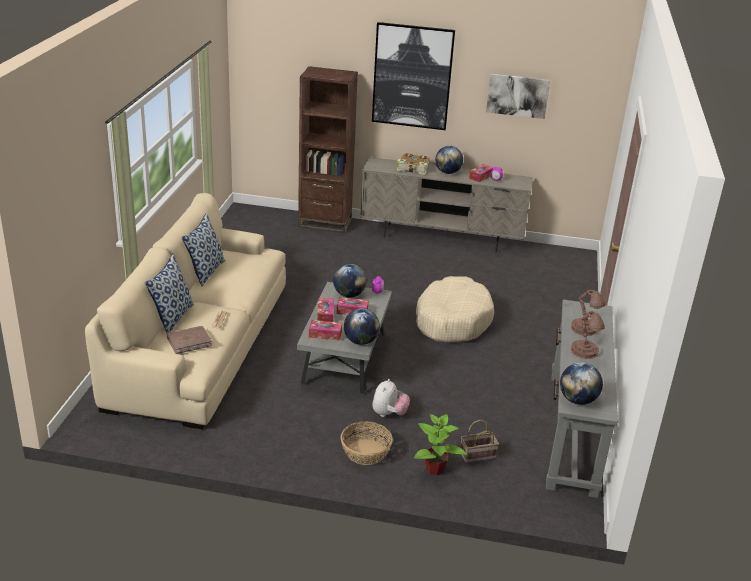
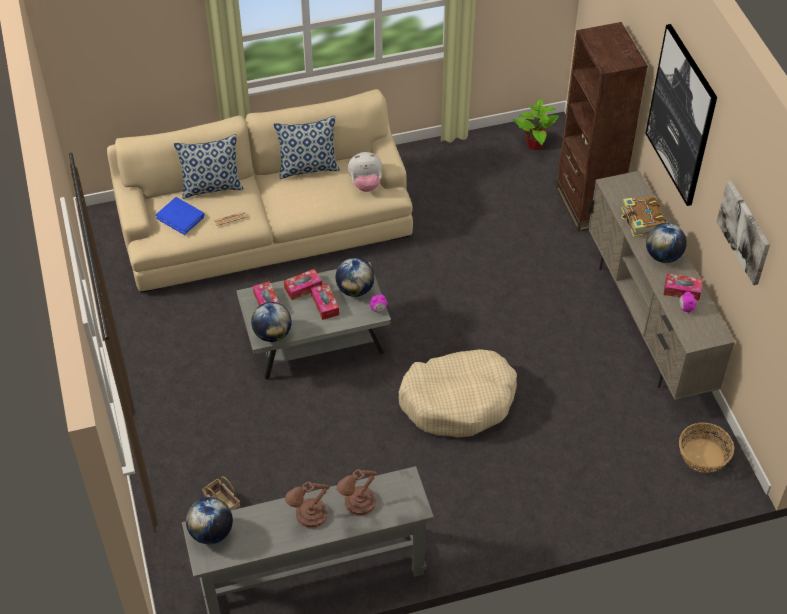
camera: 65 degrees right, 20 degrees up
(189, 341) = (180, 217): brown book -> blue book
(365, 452) = (176, 418): basket -> basket (702, 456)
(389, 414) = (246, 412): plush toy -> plush toy (365, 184)
(435, 469) = (181, 480): potted plant -> potted plant (534, 145)

